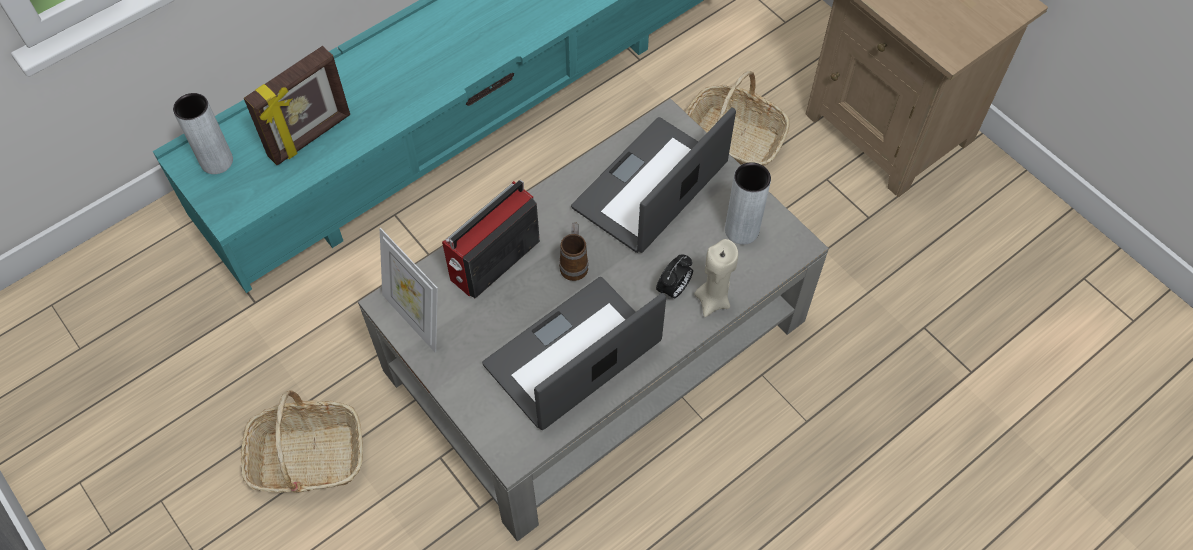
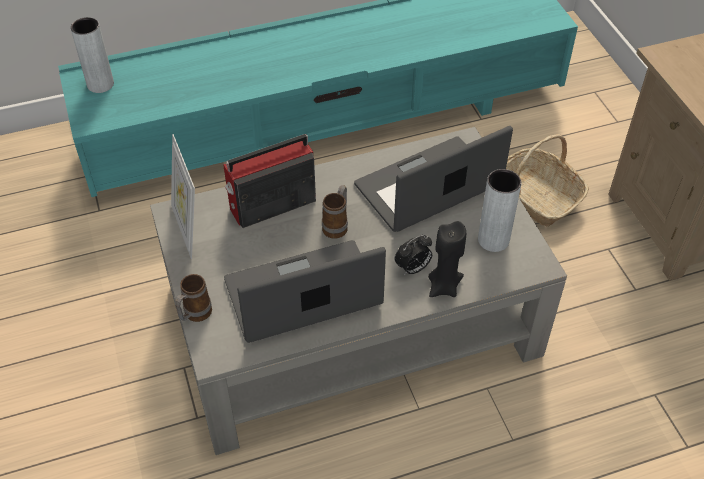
camera: 20 degrees right, 10 degrees down
(307, 458) = (80, 334): basket -> none
(310, 137) = (177, 86): picture frame -> none
(470, 417) = (194, 315): none -> mug
(713, 300) = (444, 286): beige candle -> black candle

